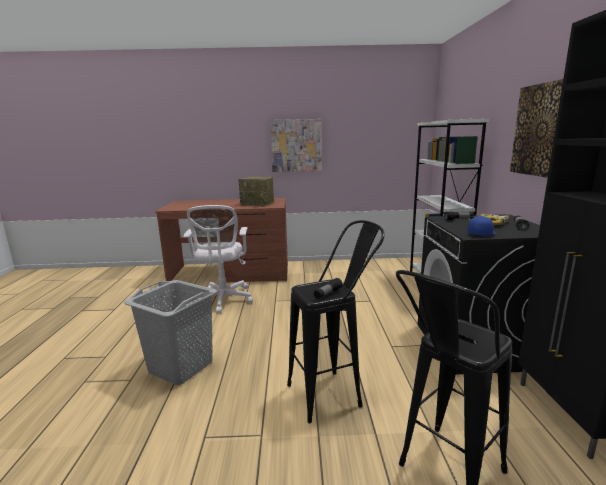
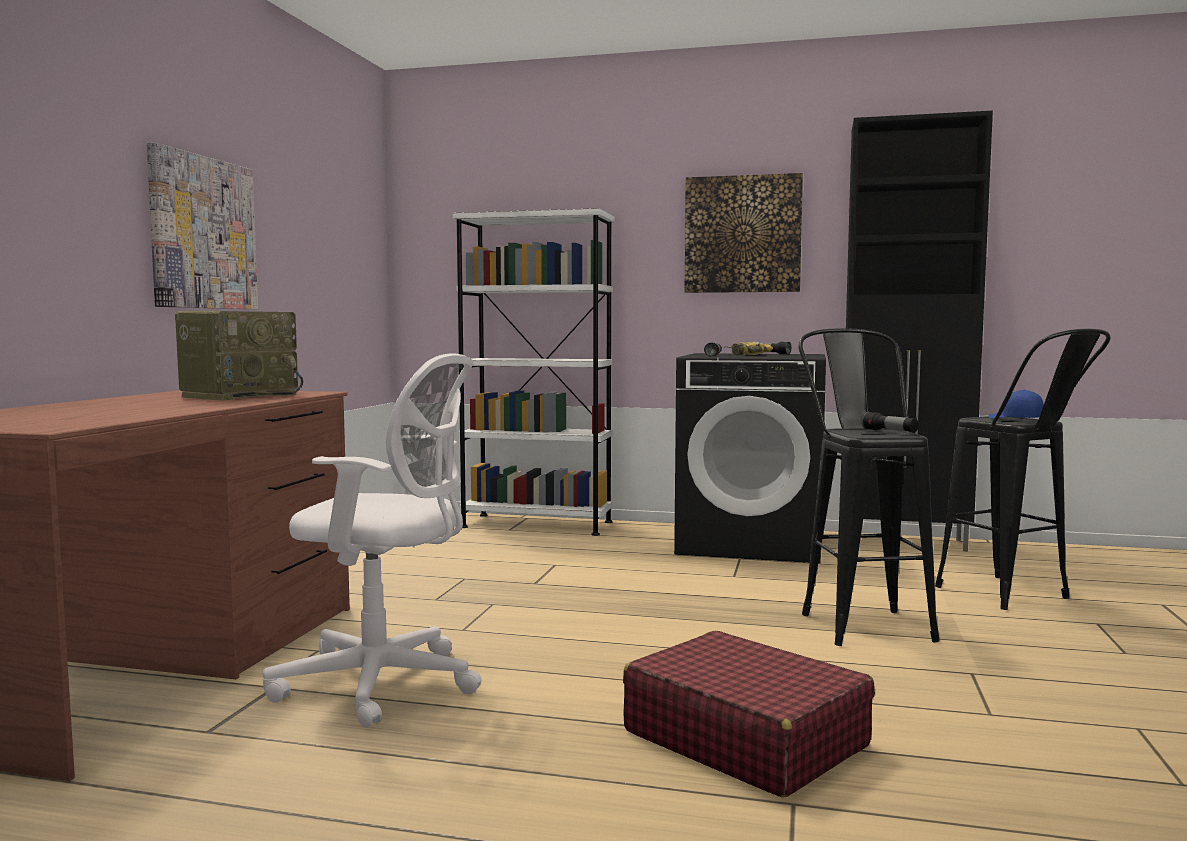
camera: 75 degrees left, 10 degrees down
(181, 366) = (744, 738): grey laundry basket -> red suitcase
(481, 233) = (799, 356): blue cap -> blue cap (1014, 419)

